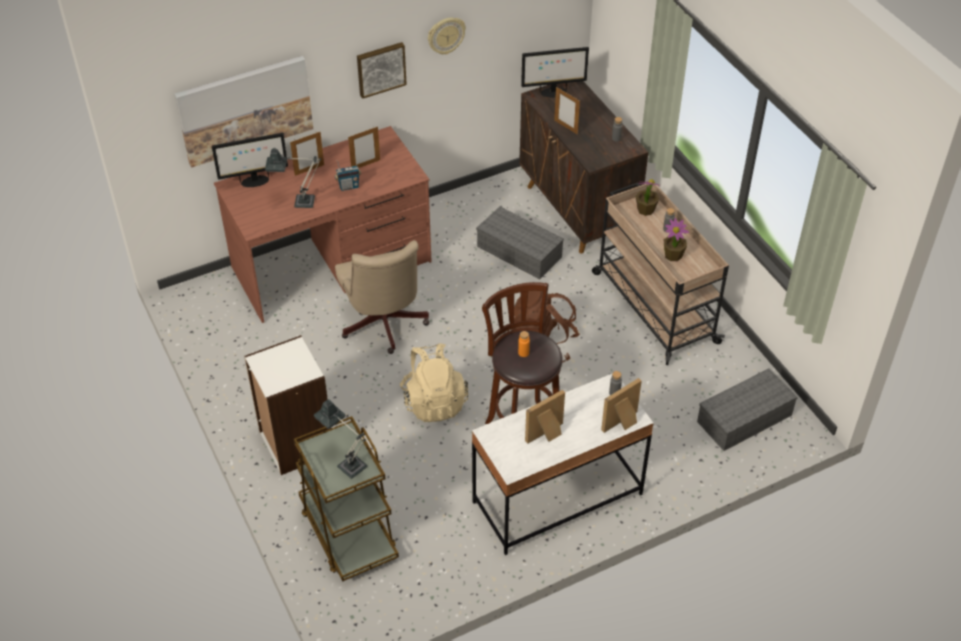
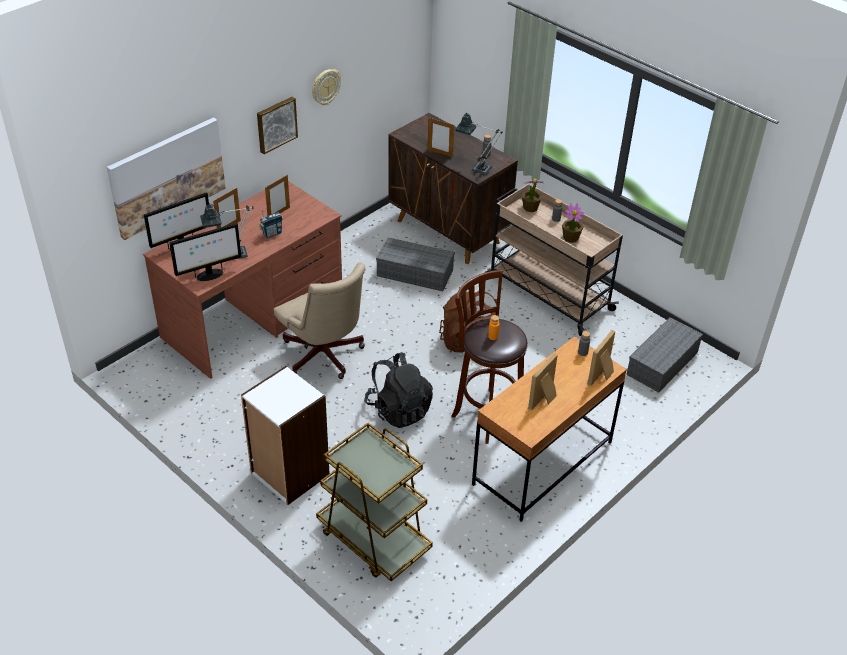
camera: 20 degrees left, 5 degrees down
(347, 463) = (382, 464): table lamp -> table lamp (477, 168)
(434, 401) = (398, 409): beige backpack -> black backpack
(553, 92) = (415, 129): monitor -> monitor (209, 275)
(557, 498) = (542, 463): white desk -> brown desk

